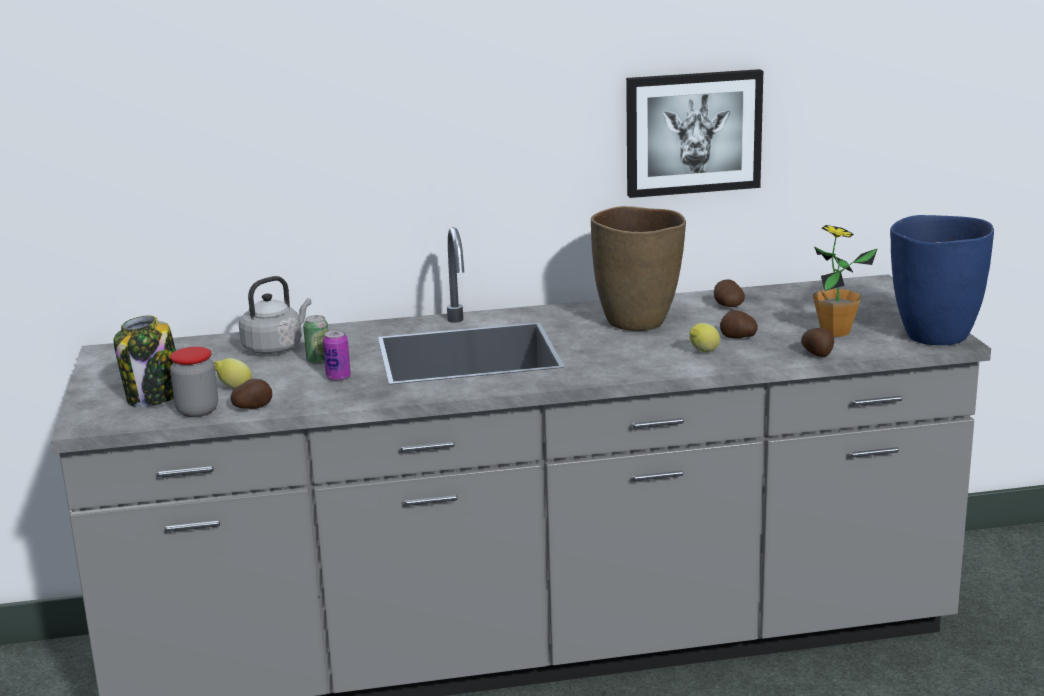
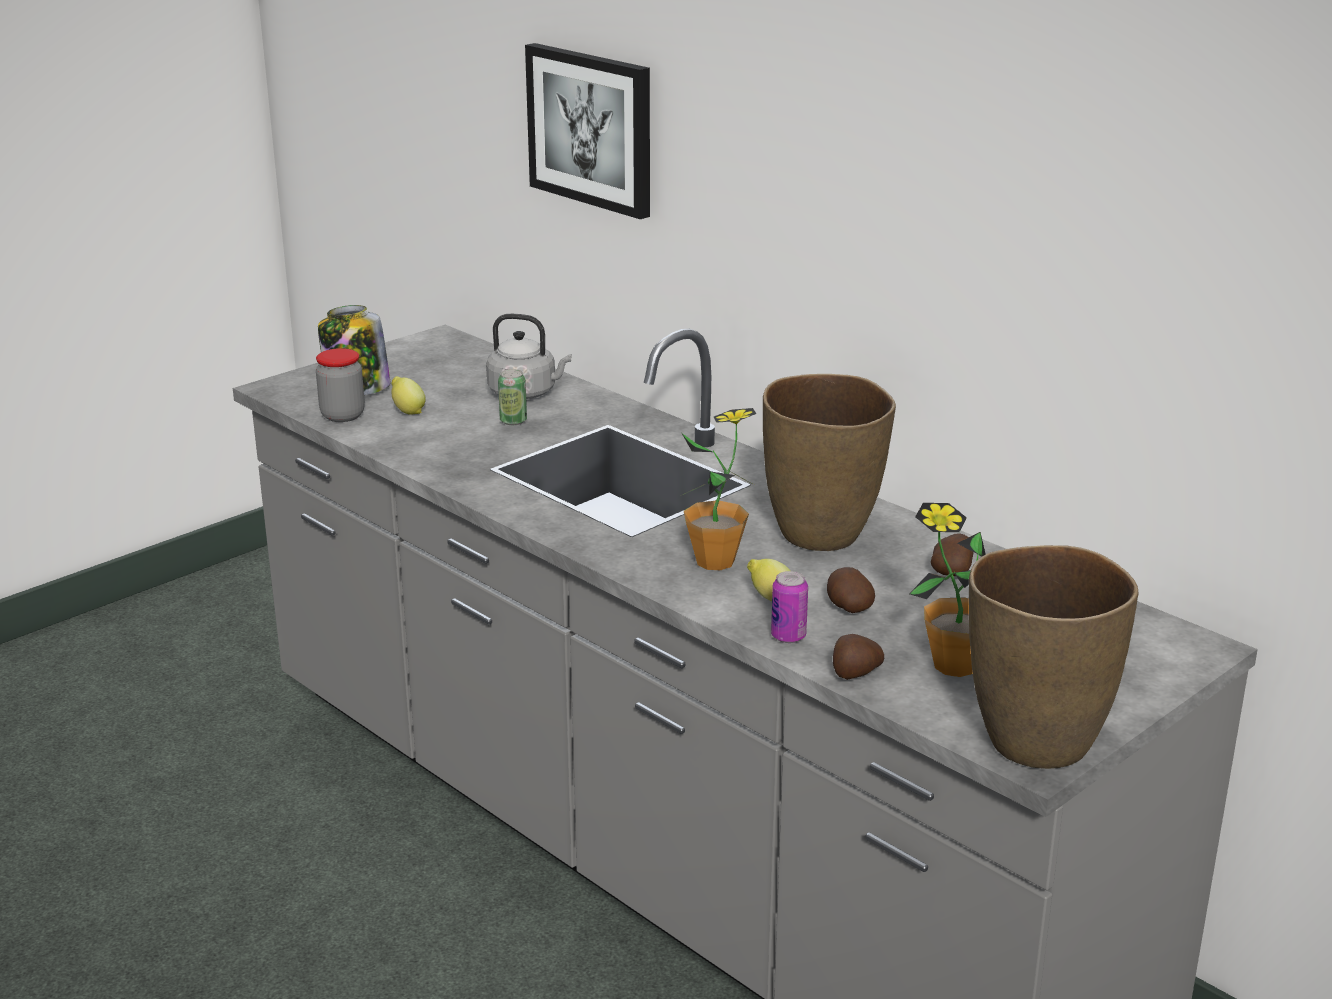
camera: 55 degrees right, 5 degrees up
(253, 408) = (371, 433): potato -> none
(338, 377) = (481, 443): can -> can (788, 636)
(633, 354) = (715, 561): none -> potted plant
(693, 132) = (1010, 314): picture -> picture (591, 128)
(934, 336) = (1035, 742): blue vase -> brown vase

